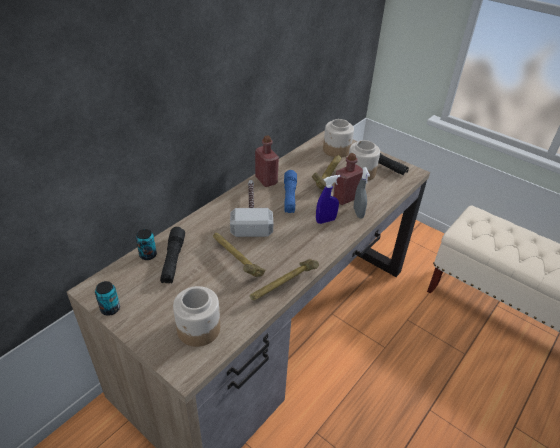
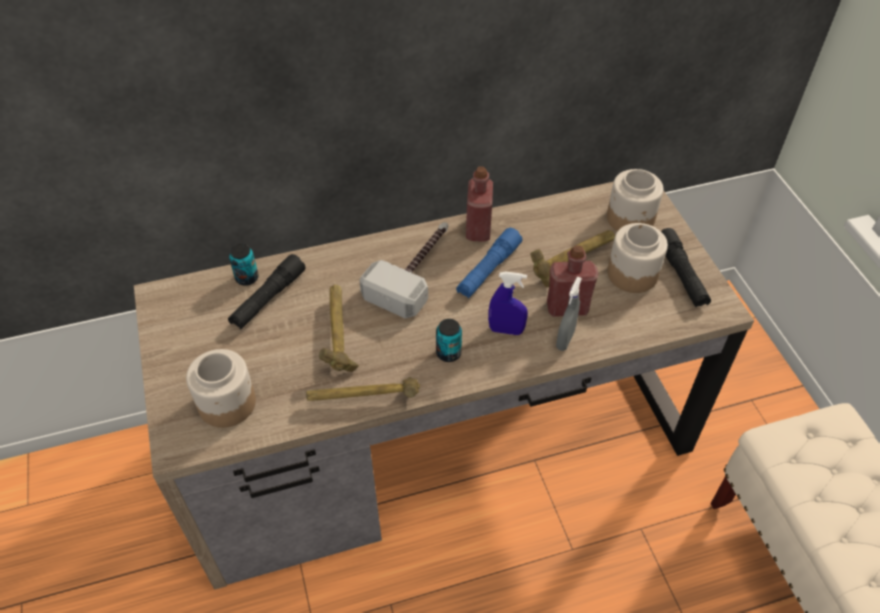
camera: 35 degrees right, 10 degrees up
(110, 309) = (159, 329): can -> can (448, 353)

